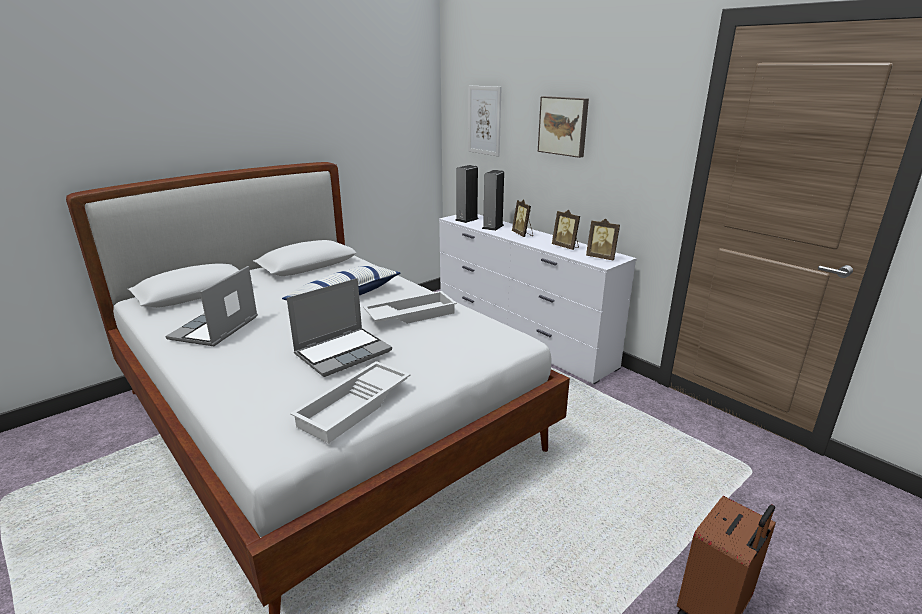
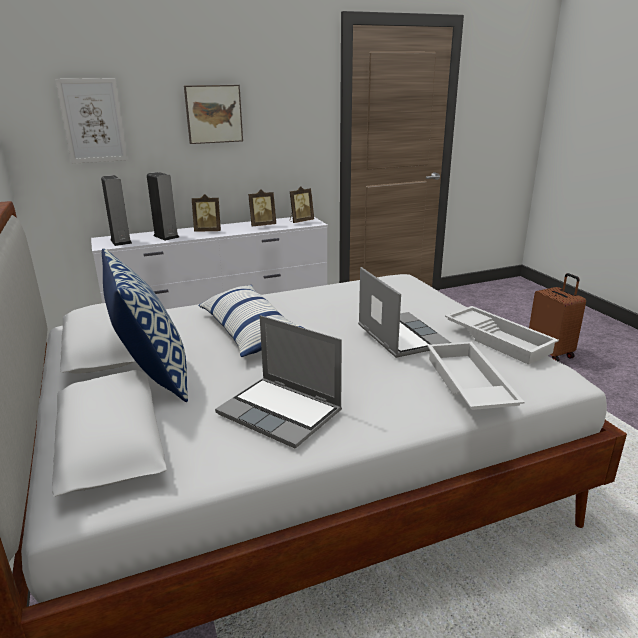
camera: 70 degrees left, 0 degrees up
(269, 286) = (152, 375): none -> pillow
(411, 314) = (326, 304): white tray -> white tray (467, 384)

